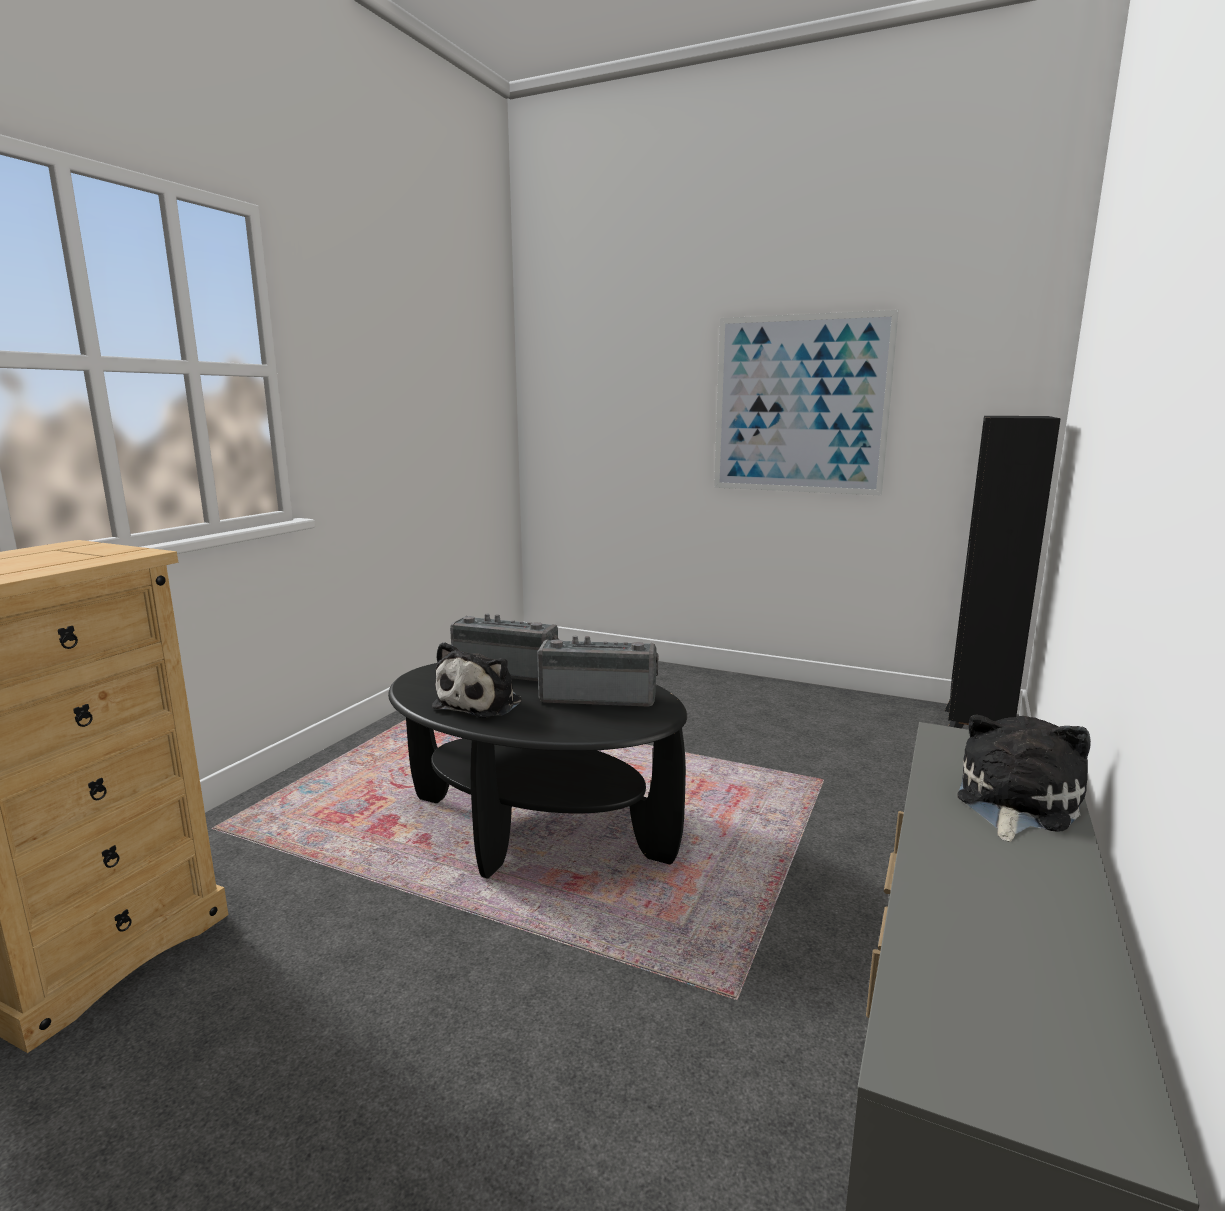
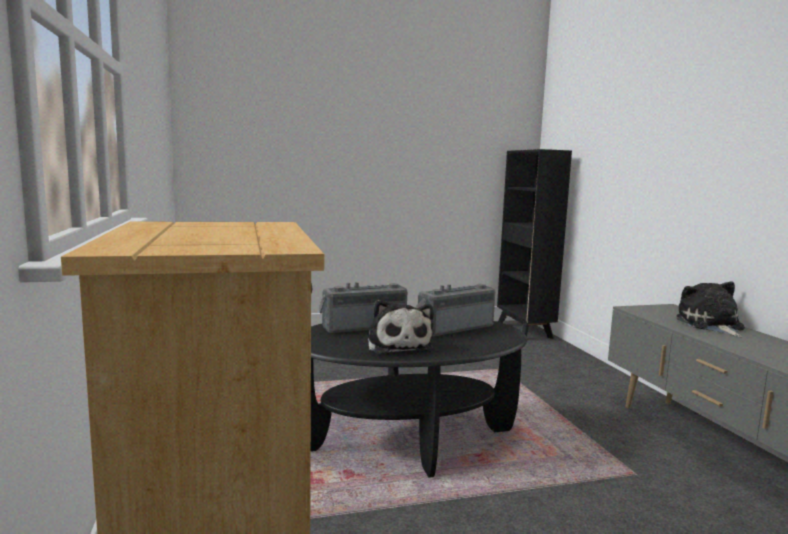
camera: 40 degrees left, 5 degrees down
(800, 405) = (403, 141): picture -> none

